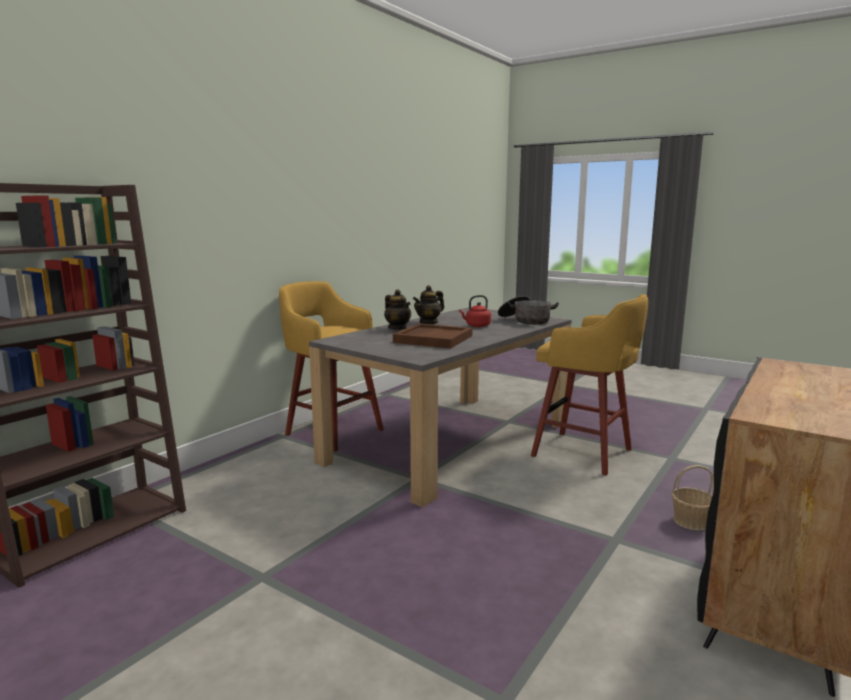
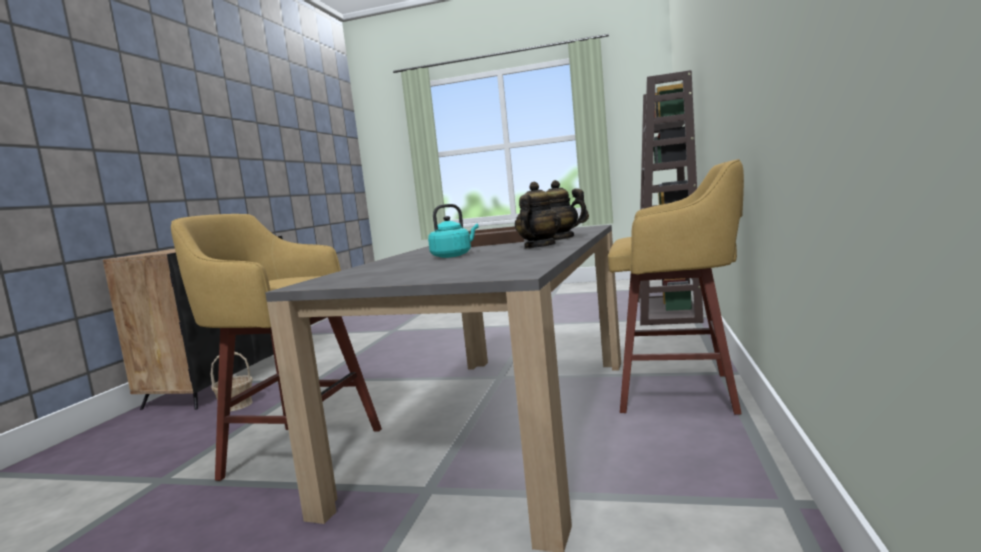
camera: 160 degrees right, 5 degrees down
(476, 326) = (453, 255): red kettle -> turquoise kettle
(525, 320) = (371, 273): cooking pot -> none

